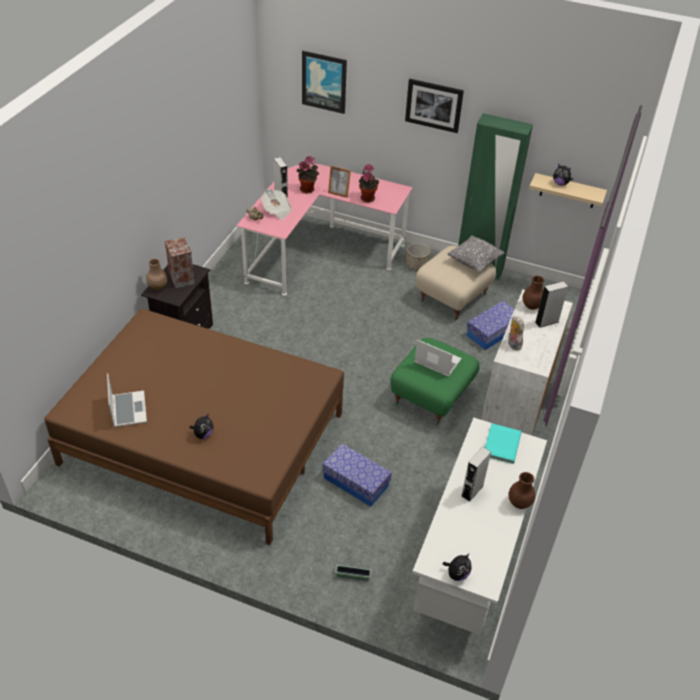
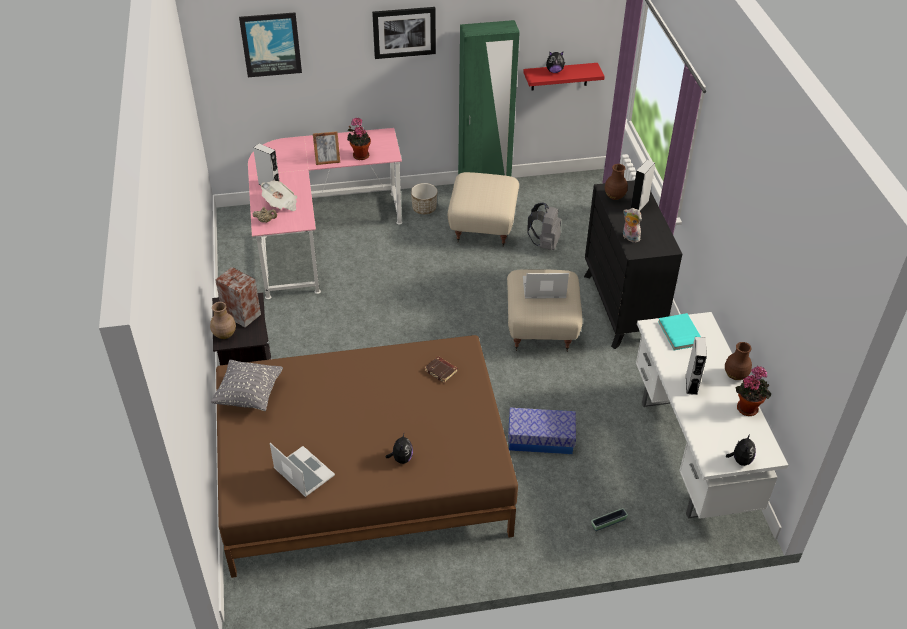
camera: 30 degrees left, 0 degrees up
(291, 385) = (441, 371): none -> brown book
(308, 189) = (292, 169): potted plant -> potted plant (747, 407)
(431, 397) = (540, 328): green ottoman -> beige ottoman
(474, 262) = (496, 181): grey pillow -> grey pillow (249, 395)
(492, 332) = (545, 243): storage box -> grey backpack
(514, 411) = (621, 307): white dresser -> black dresser
(568, 191) = (559, 76): beige shelf -> red shelf

